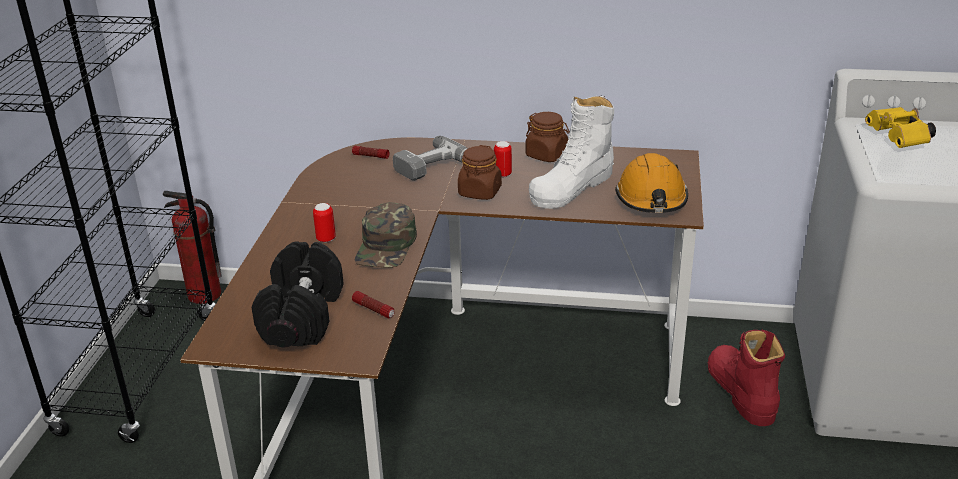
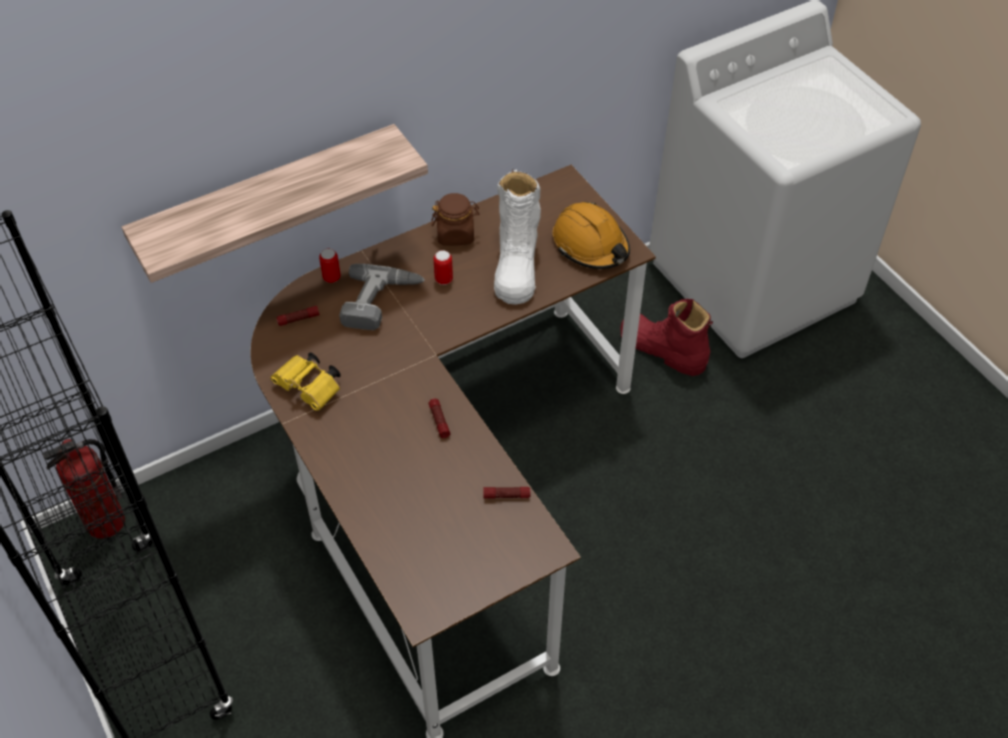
camera: 40 degrees left, 20 degrees up
(301, 316) = (457, 539): black dumbbell -> none
(326, 239) = (378, 444): can -> can (331, 278)
(387, 246) = (439, 421): green cap -> flashlight
(388, 47) = (268, 200): none -> shelf
(480, 192) = (447, 312): brown jar -> none
(899, 139) = (761, 108): yellow binoculars -> yellow binoculars (310, 389)

